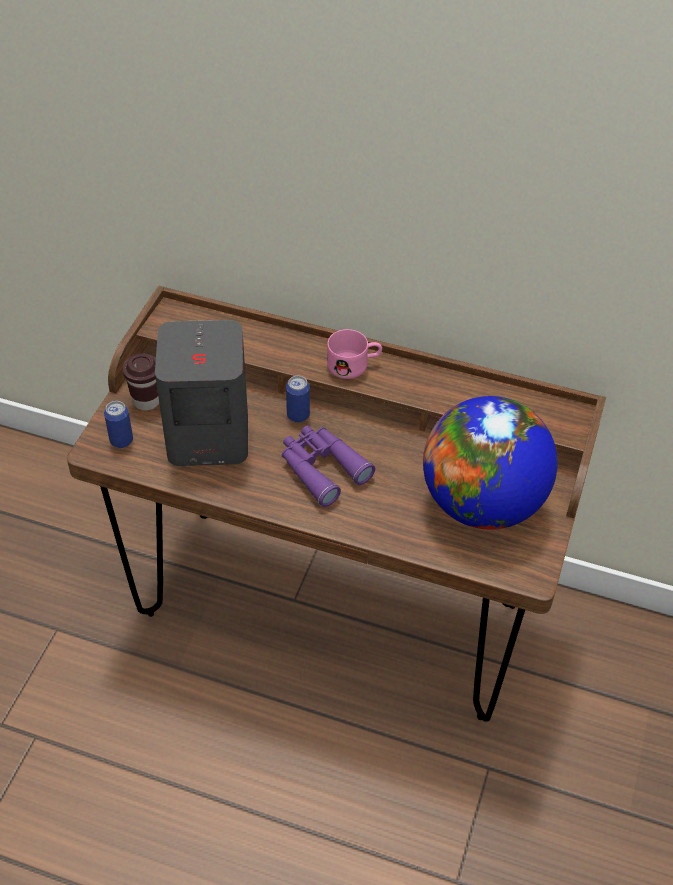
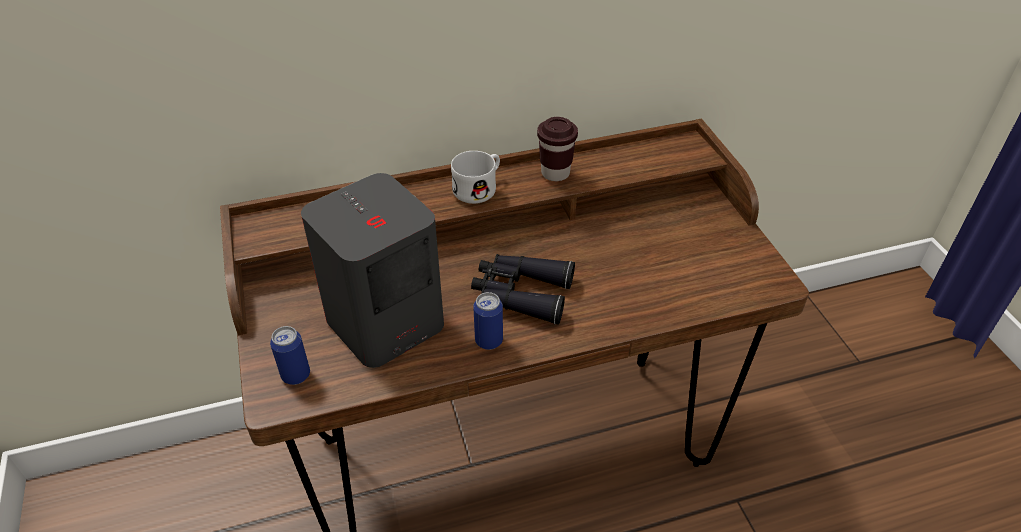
camera: 35 degrees left, 5 degrees down
(147, 401) = (289, 324): brown cup -> brown cup (555, 173)
(298, 415) = (454, 261): can -> can (489, 341)
(321, 468) = (521, 294): purple binoculars -> black binoculars
(354, 365) = (479, 187): pink mug -> white mug
(482, 503) = (680, 250): globe -> none

